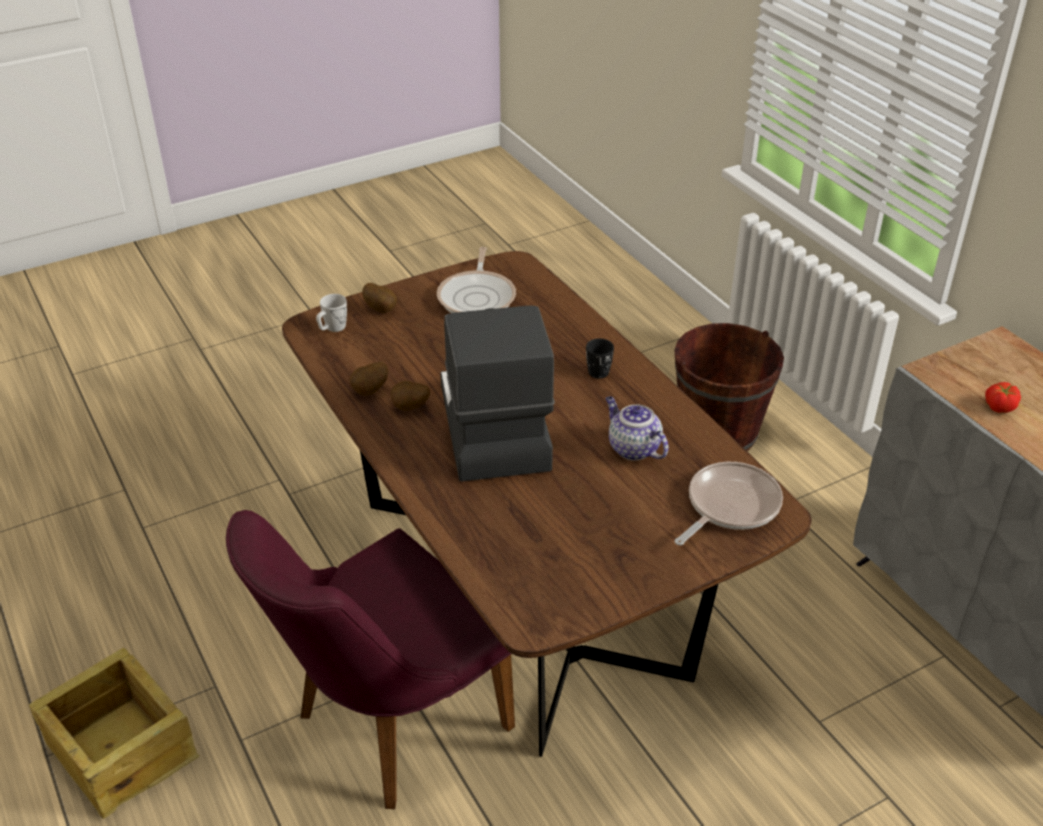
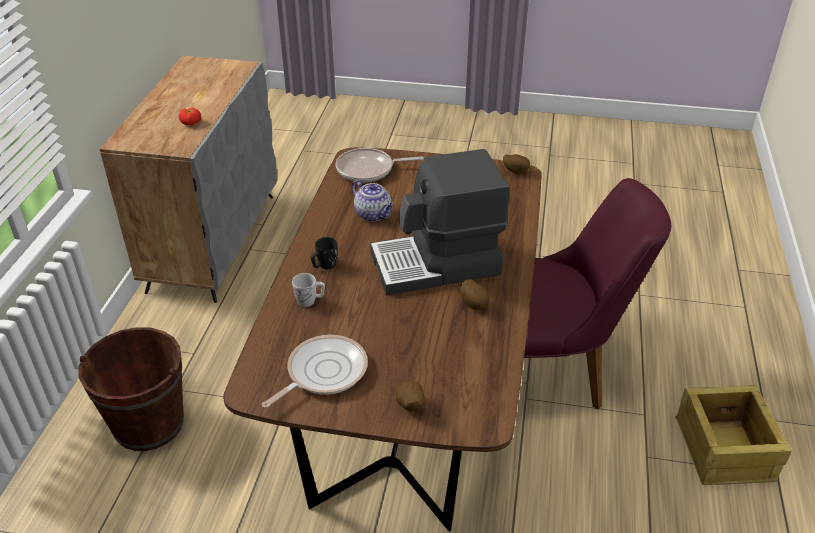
camera: 140 degrees left, 0 degrees up
(332, 328) = (469, 409): white mug -> white mug (310, 301)
(371, 391) = (489, 332): potato -> potato (515, 171)
(492, 428) = (437, 265): coffee machine -> coffee machine turned 45 degrees clockwise
(632, 448) = (374, 214): teapot -> teapot turned 45 degrees counterclockwise

